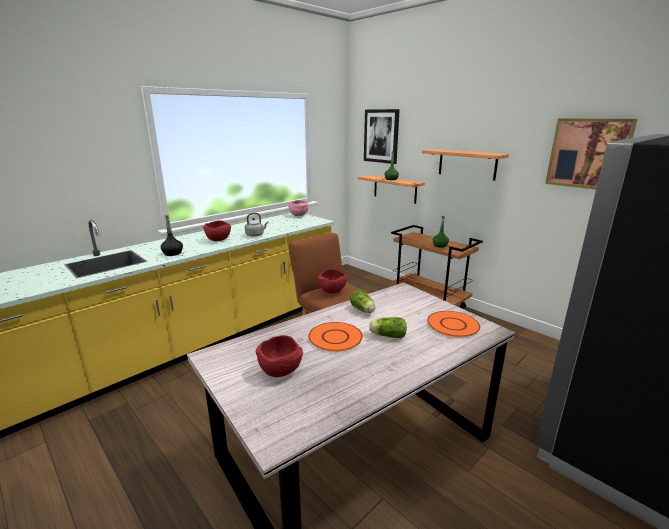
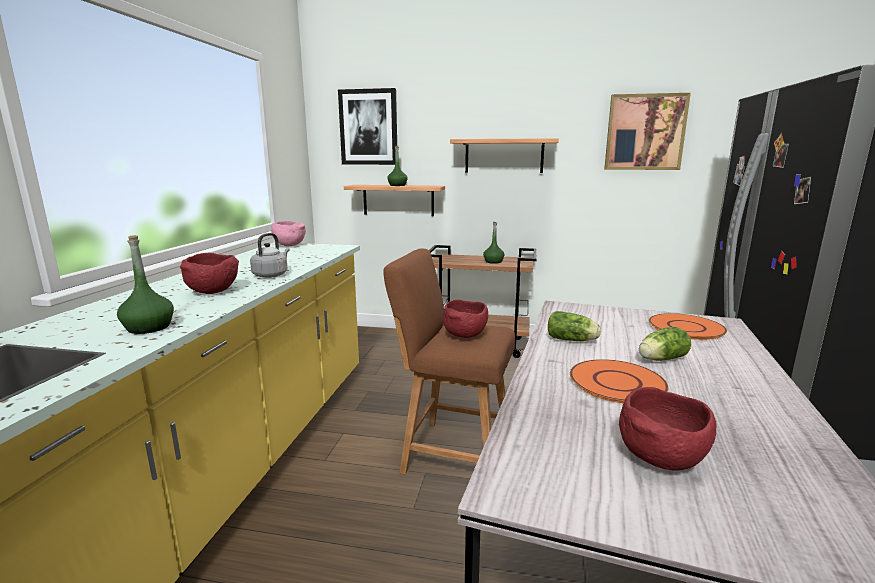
camera: 35 degrees left, 5 degrees down
(172, 253) = (149, 328): black bottle -> green bottle

